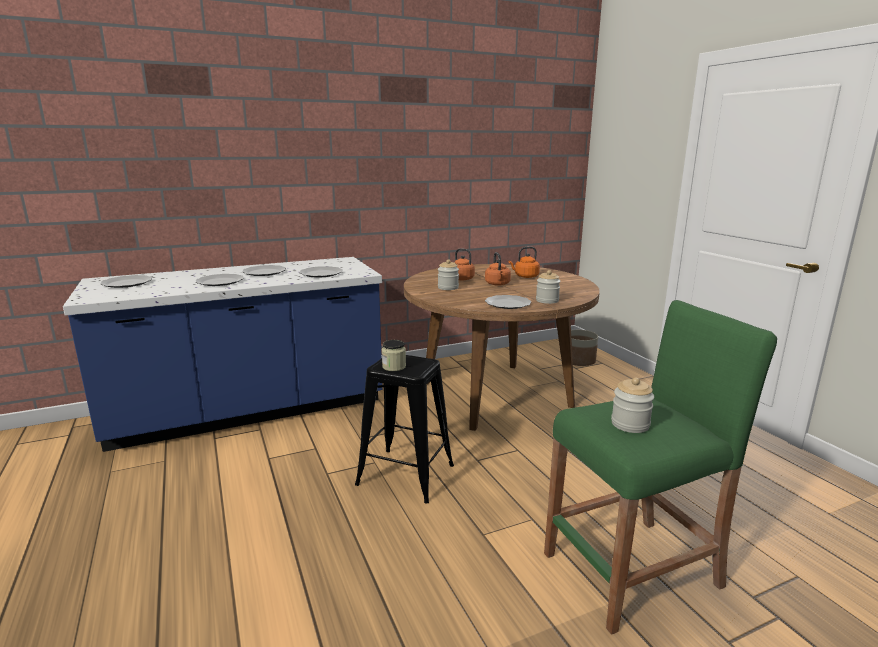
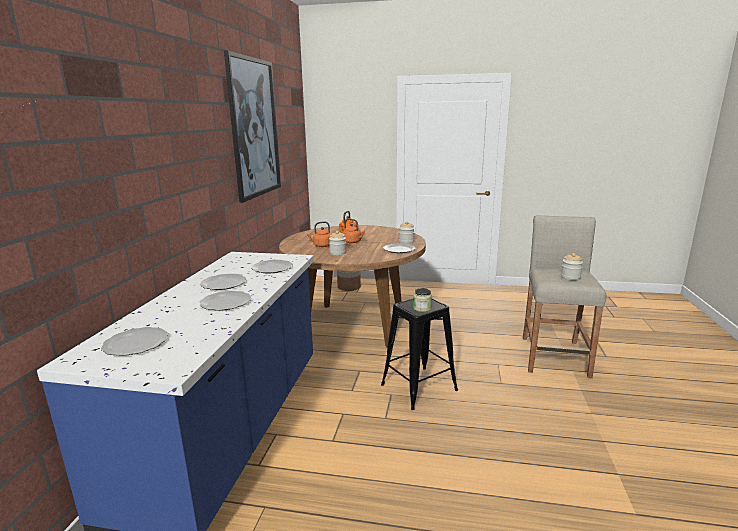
camera: 55 degrees left, 0 degrees up
(439, 132) = (254, 128): none -> picture
(632, 571) = (554, 356): green stool -> beige stool

